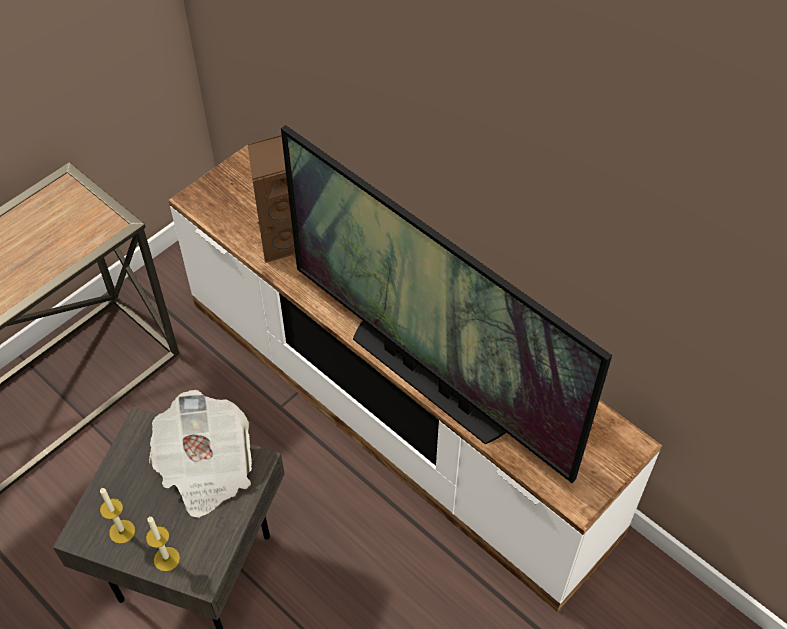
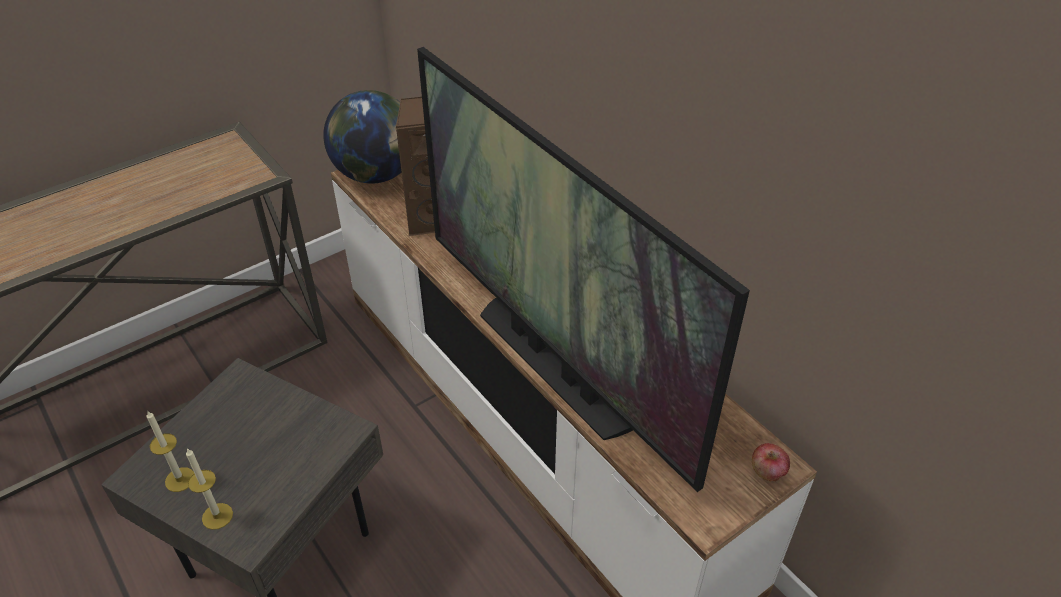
camera: 10 degrees right, 10 degrees down
(205, 468) = (291, 427): newspaper -> none
(214, 196) = (376, 174): none -> globe
(622, 452) = (767, 472): none -> apple

